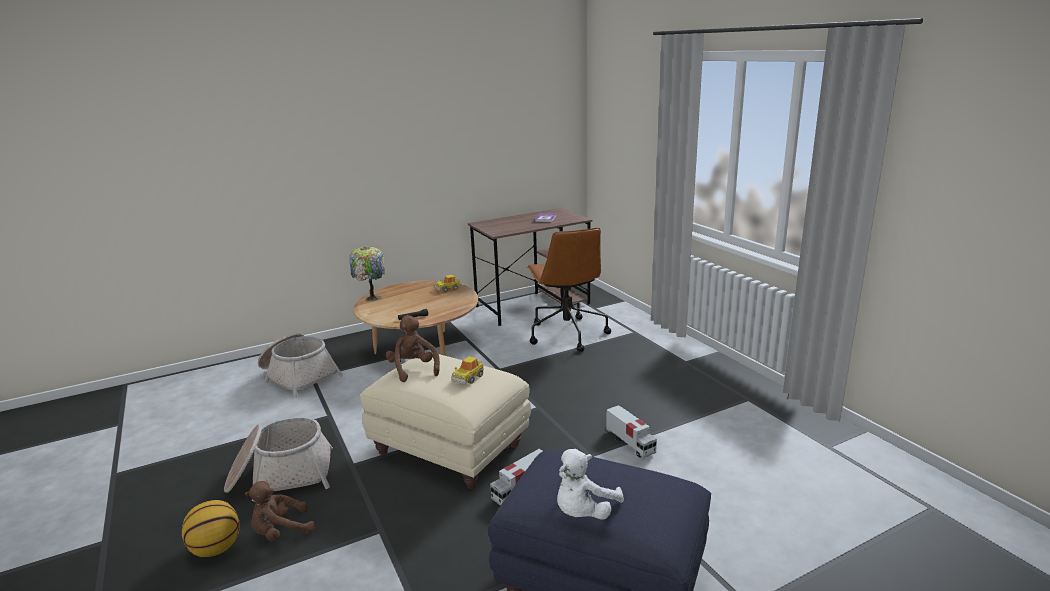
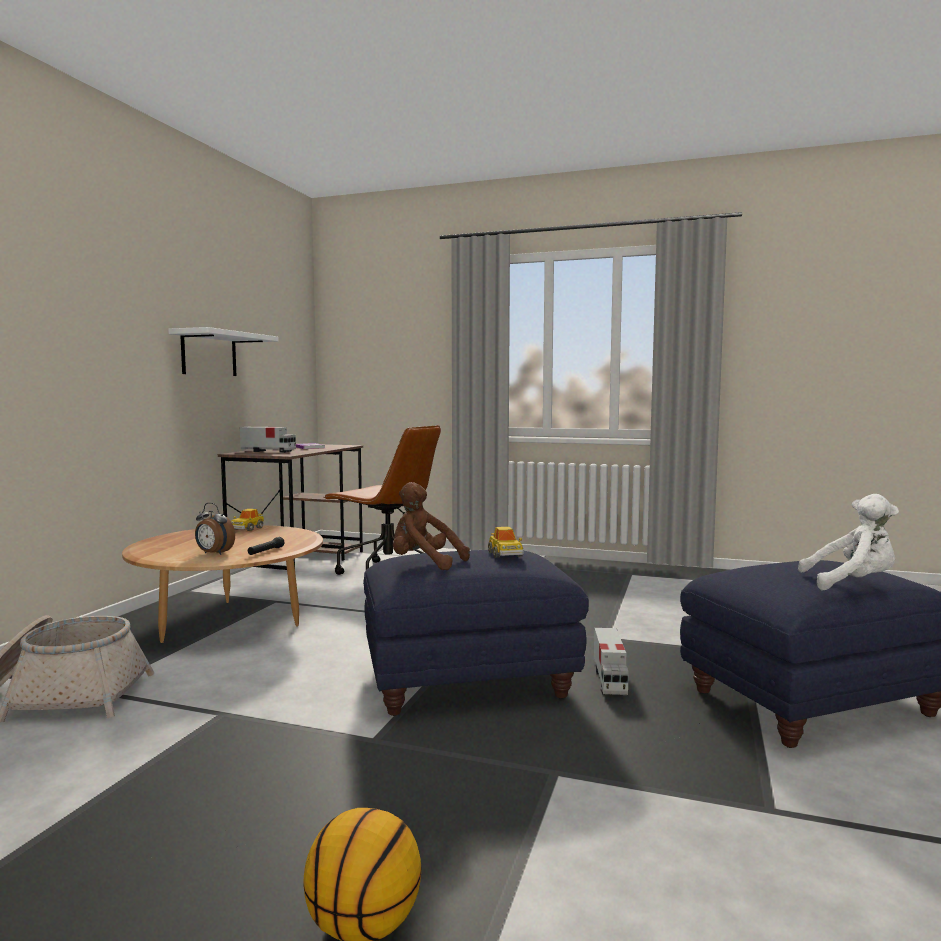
camera: 45 degrees left, 15 degrees down
(281, 475) = (284, 796): basket -> none
(281, 532) = (430, 845): brown plush toy -> none
(372, 298) = (147, 550): table lamp -> none
(389, 312) = (214, 554): none -> alarm clock
(451, 450) = (470, 681): beige ottoman -> blue ottoman
(460, 151) = (209, 354): none -> white shelf
(584, 512) = (852, 583): white plush toy -> white plush toy turned 75 degrees counterclockwise
(630, 443) = (616, 620): toy truck -> toy truck (268, 451)

